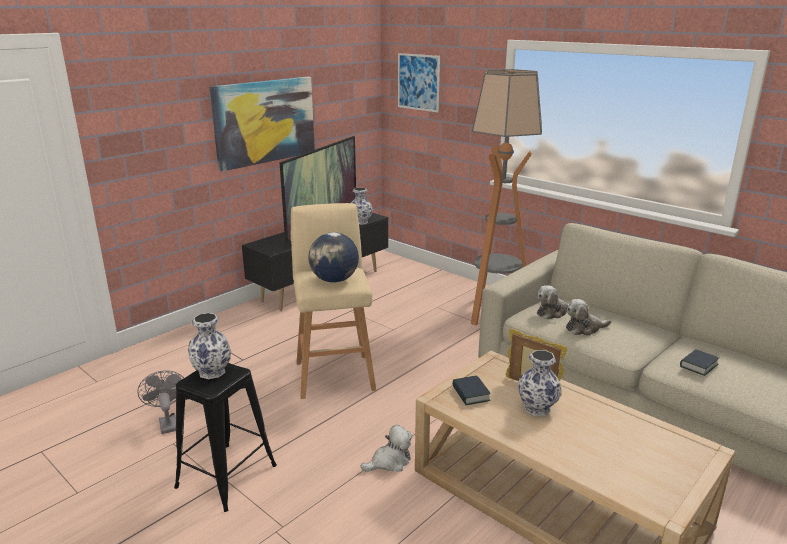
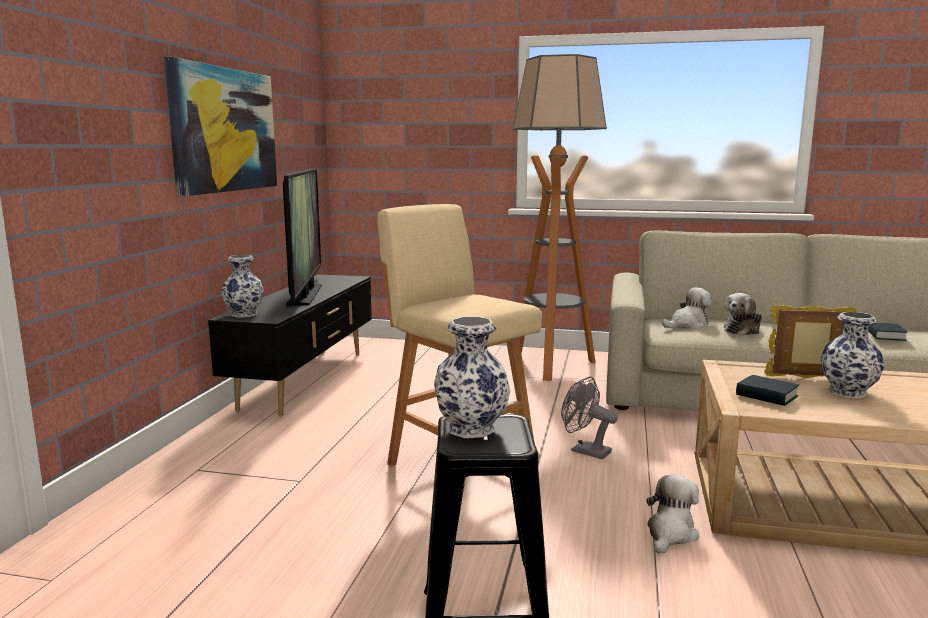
camera: 30 degrees left, 10 degrees down
(167, 422) = (278, 595): grey fan -> grey fan (585, 451)
(334, 280) = (481, 303): globe -> none
(361, 222) = (344, 283): vase -> vase (245, 314)
(418, 82) = (388, 100): picture -> none
(553, 313) = (687, 325): plush toy -> plush toy turned 150 degrees counterclockwise

